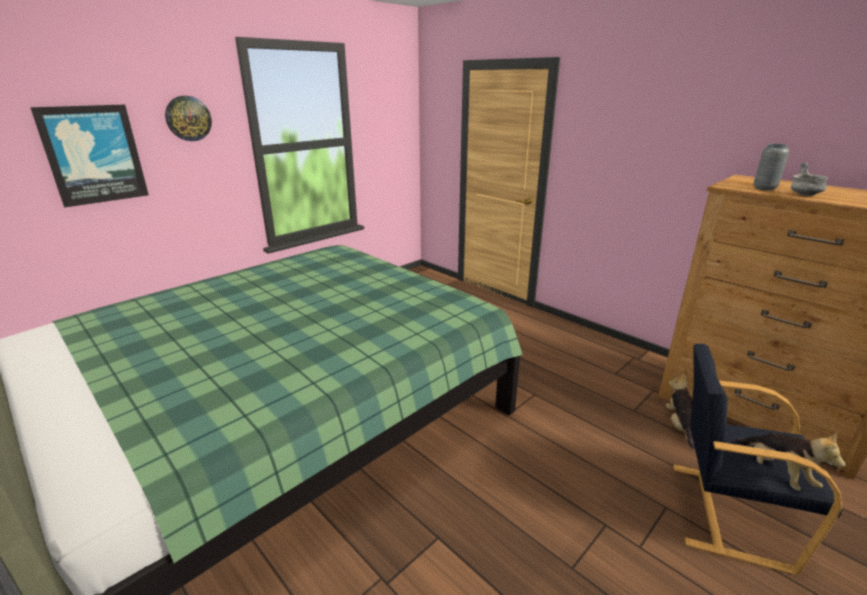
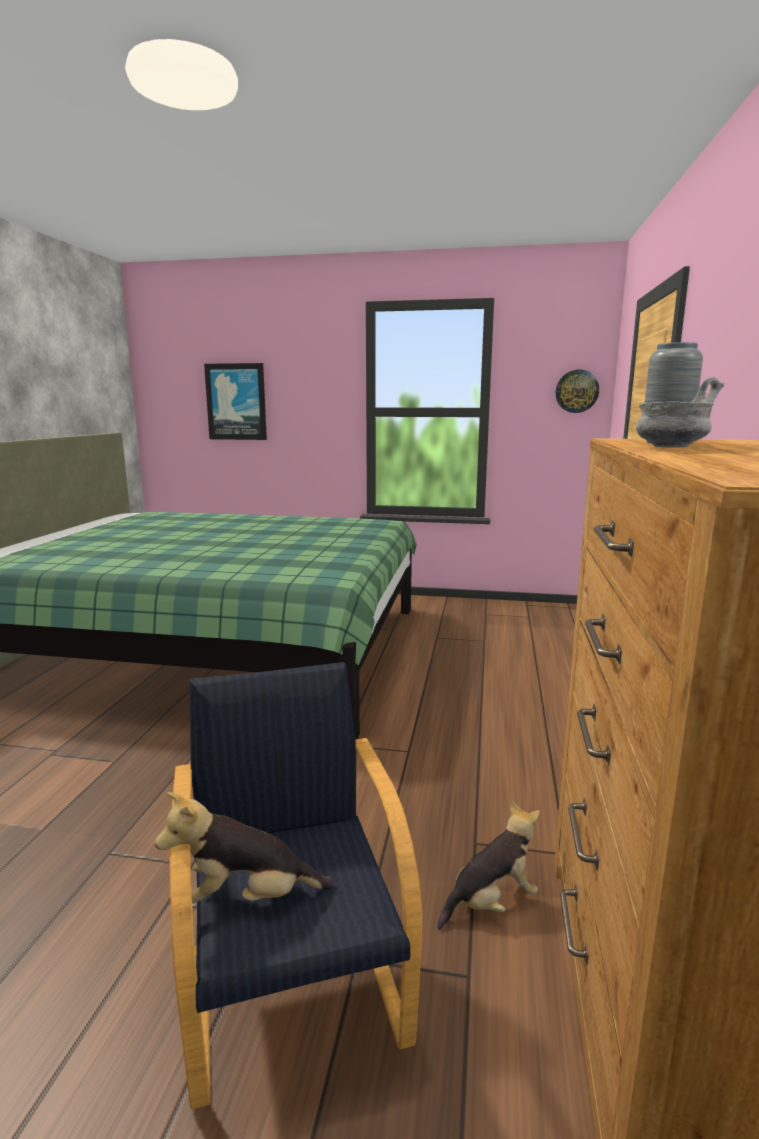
camera: 55 degrees right, 10 degrees down
(188, 118) = (310, 377): wall clock -> wall clock (577, 391)
(777, 472) = (247, 898): plush toy -> plush toy turned 45 degrees clockwise

